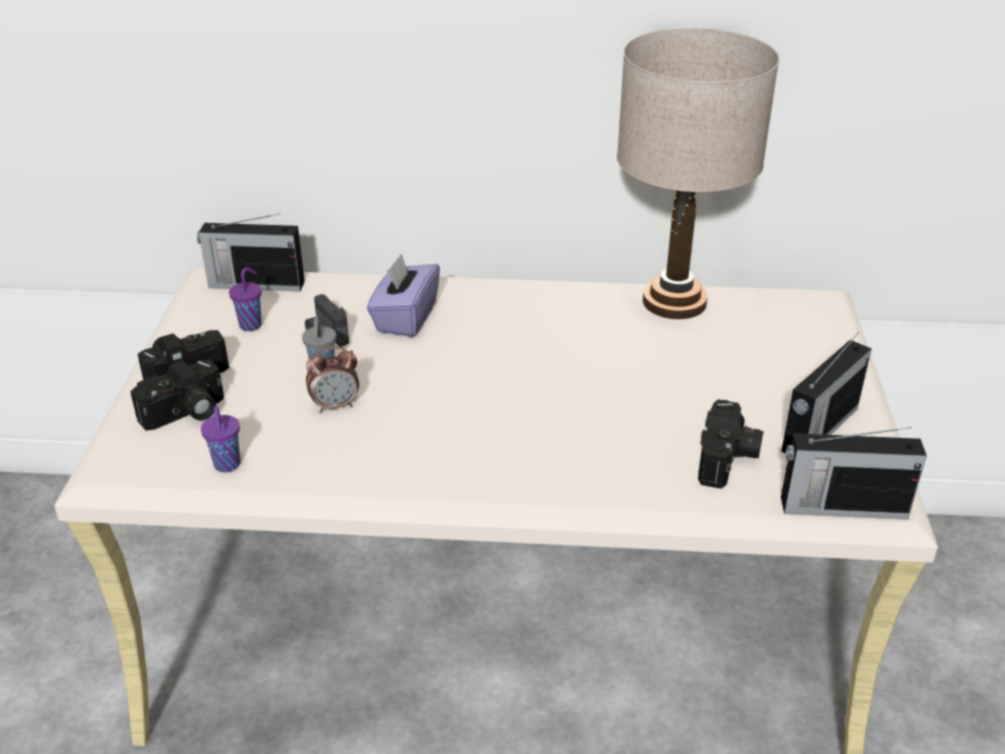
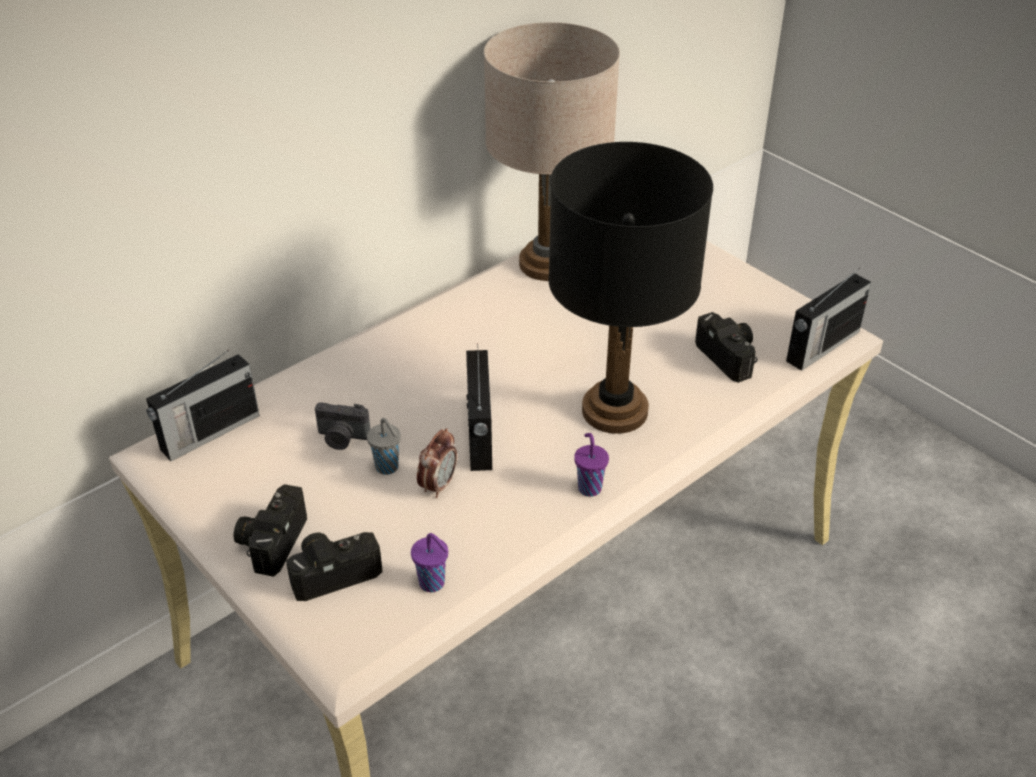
camera: 45 degrees left, 5 degrees up
(185, 414) = (334, 571): camera -> camera turned 120 degrees counterclockwise
(251, 325) = (265, 468): purple cup -> purple cup (589, 487)
(405, 318) = (381, 387): purple tissue box -> none
(550, 438) = (614, 411): none -> black table lamp
(818, 430) = (748, 305): radio -> radio (479, 436)

